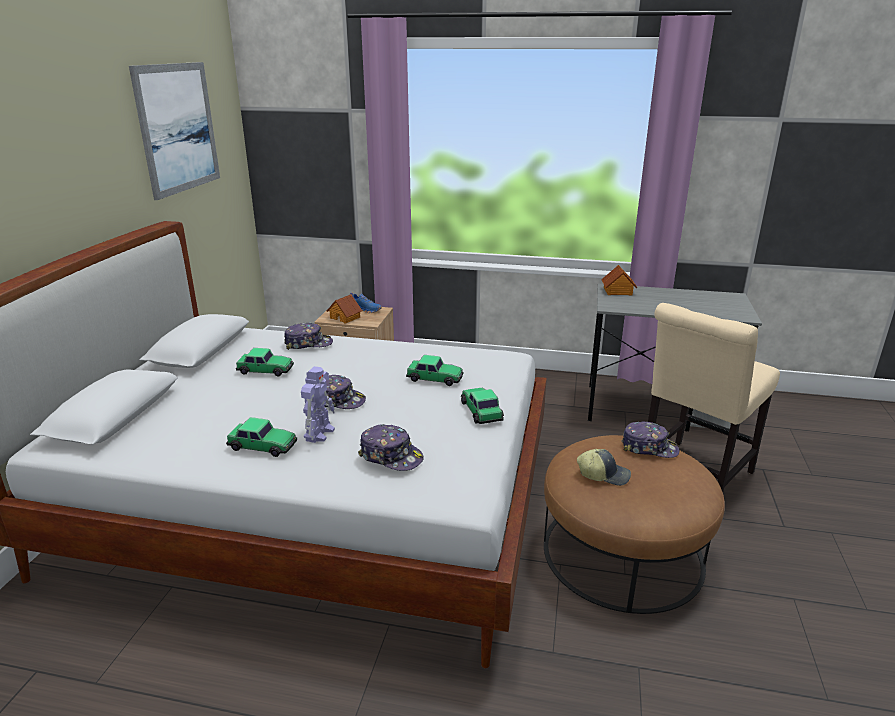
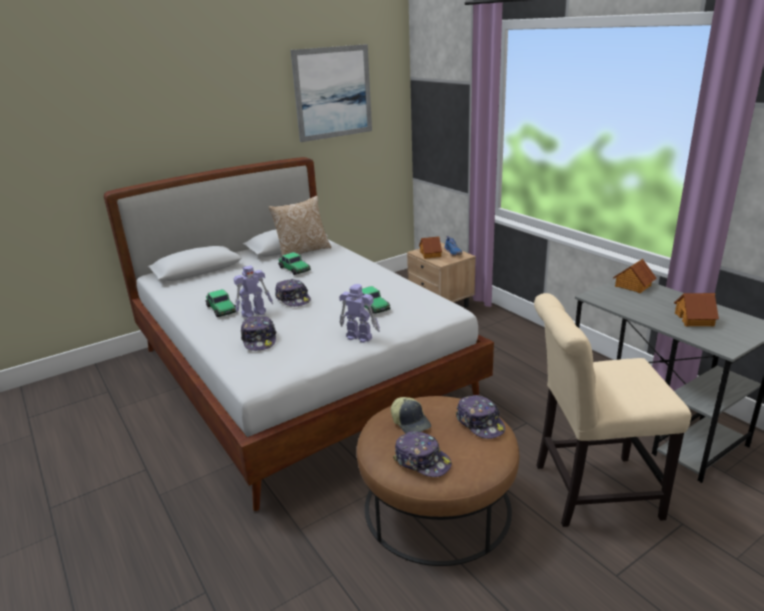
camera: 45 degrees right, 0 degrees up
(234, 348) = (302, 252): none -> pillow
(308, 344) = (343, 261): cap -> cap (422, 461)
(481, 411) = (358, 337): toy car -> toy robot
(696, 303) = (694, 319): none -> toy house

